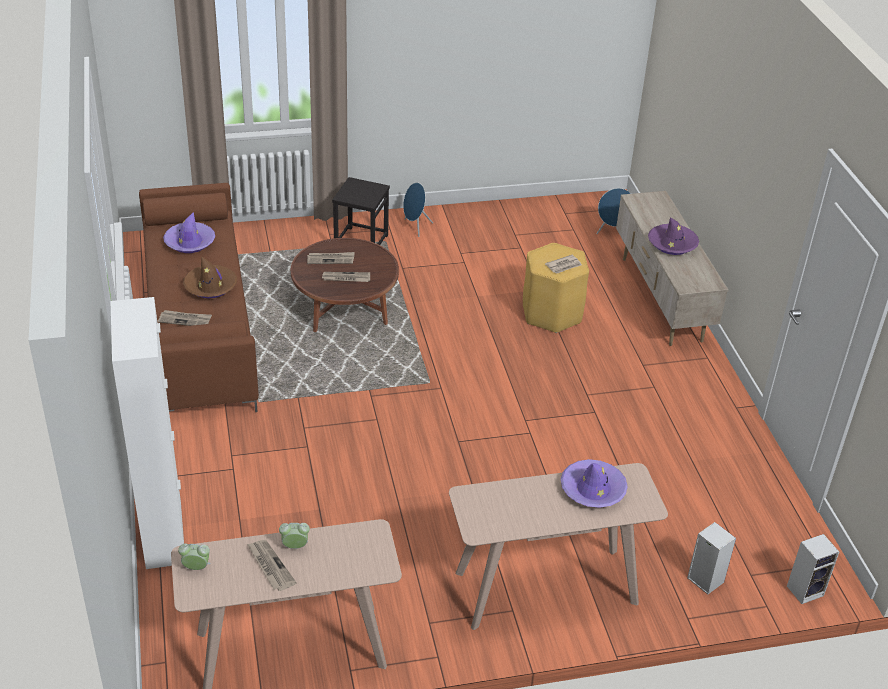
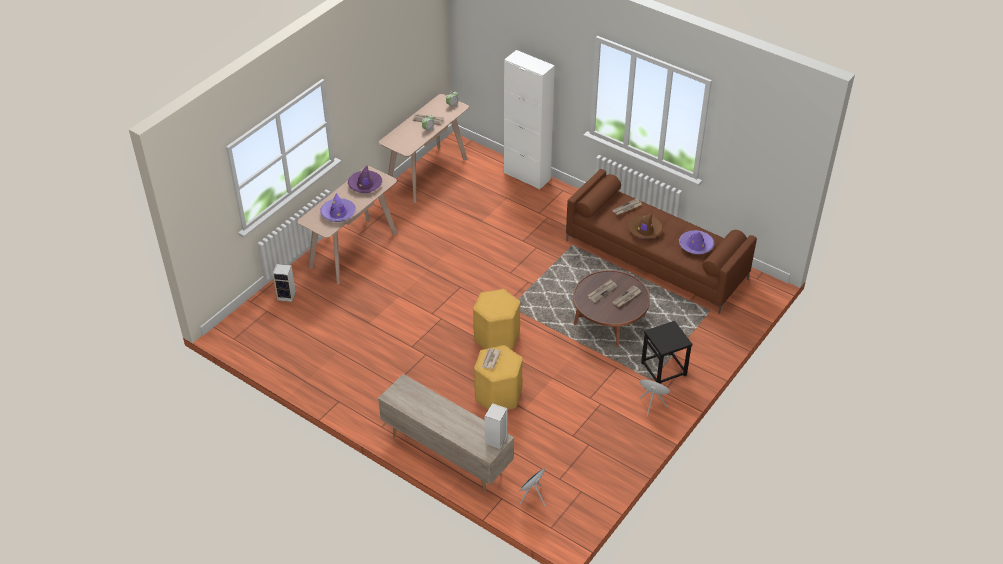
camera: 140 degrees right, 5 degrees up
(486, 363) = (496, 337): none -> yellow stool
(672, 244) = (441, 413): purple hat -> purple hat (365, 185)
(805, 590) = (236, 320): speaker -> speaker (496, 441)

